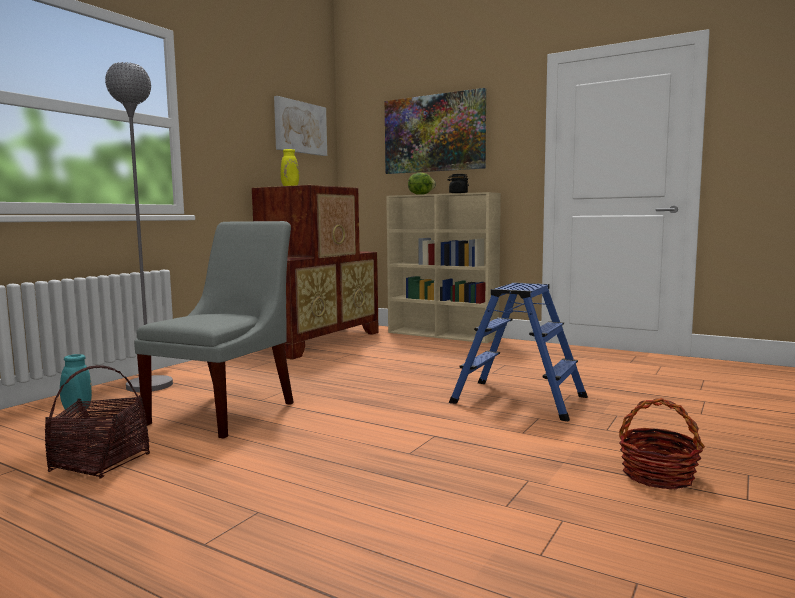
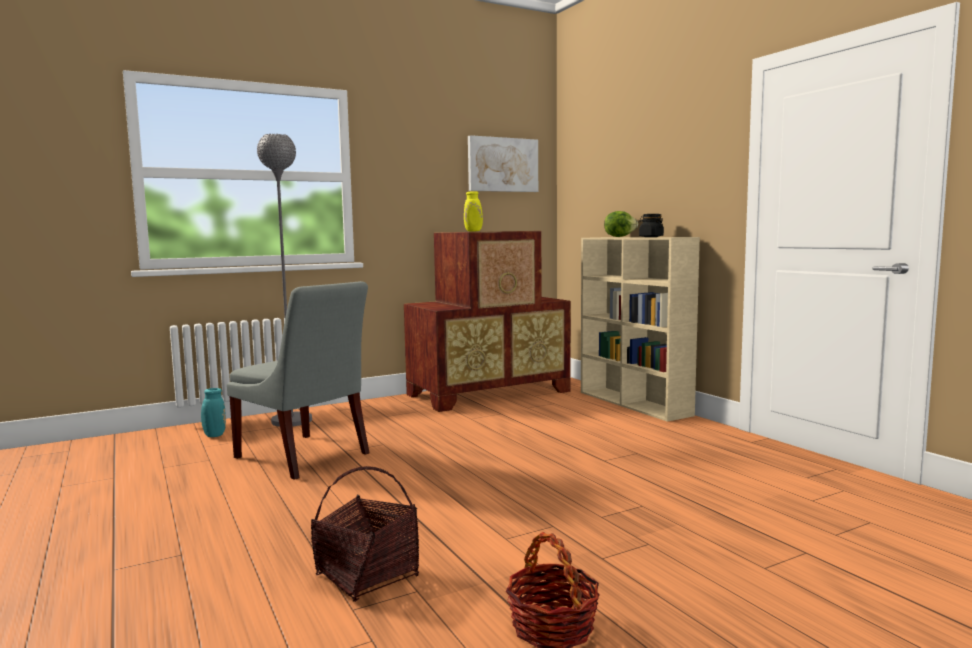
camera: 30 degrees right, 0 degrees up
(101, 463) = (161, 485): basket -> basket (368, 576)
(227, 411) = (304, 457): grey chair -> grey chair turned 75 degrees clockwise
(434, 133) = (638, 164): picture -> none
(519, 400) = (572, 499): blue step ladder -> none

